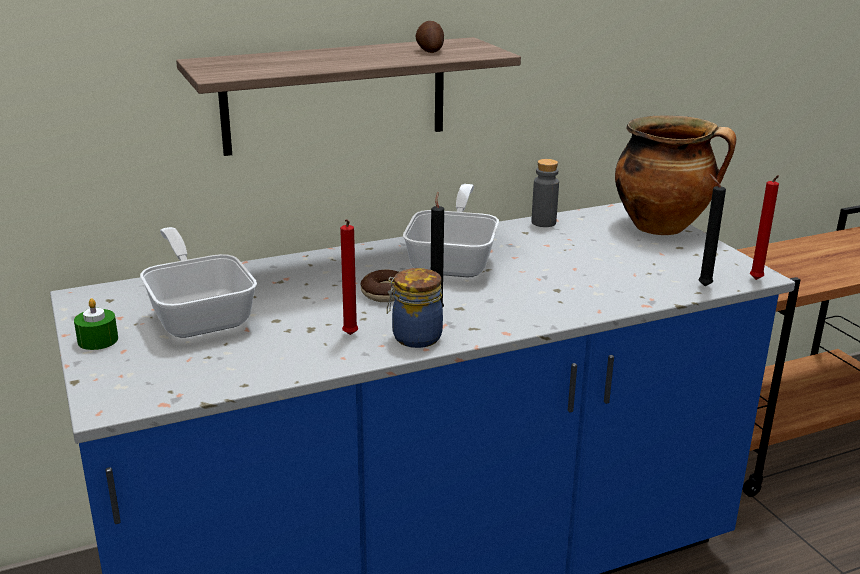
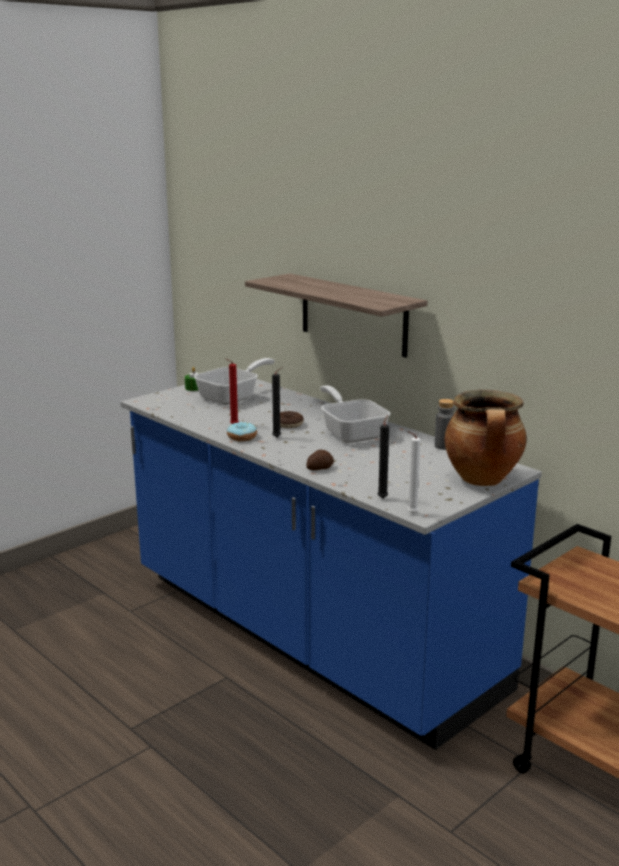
camera: 70 degrees right, 5 degrees down
(414, 337) = (242, 437): jar -> donut
(429, 50) = (368, 297): potato -> potato (319, 468)
(455, 260) = (351, 432): frying pan -> frying pan turned 105 degrees counterclockwise
(756, 280) = (410, 513): red candle -> white candle

